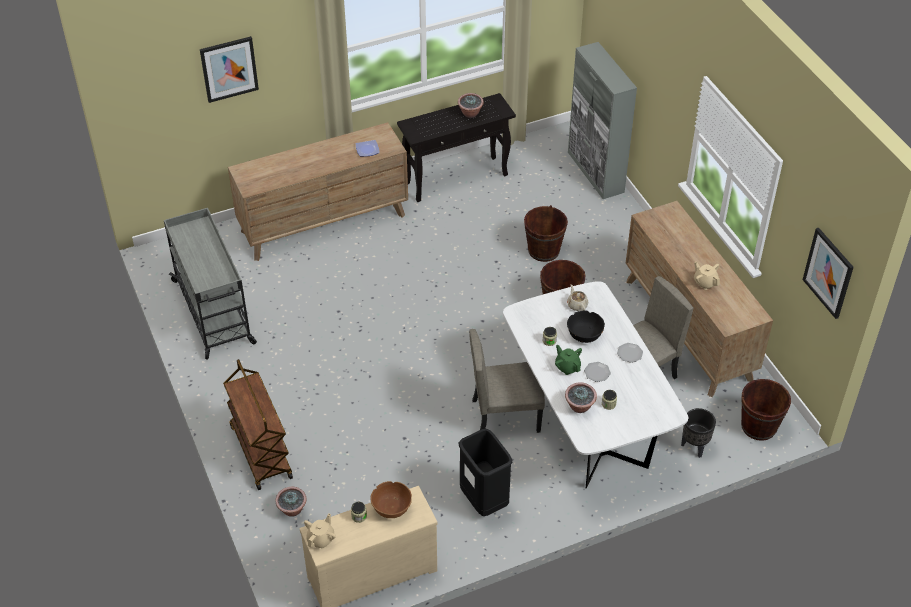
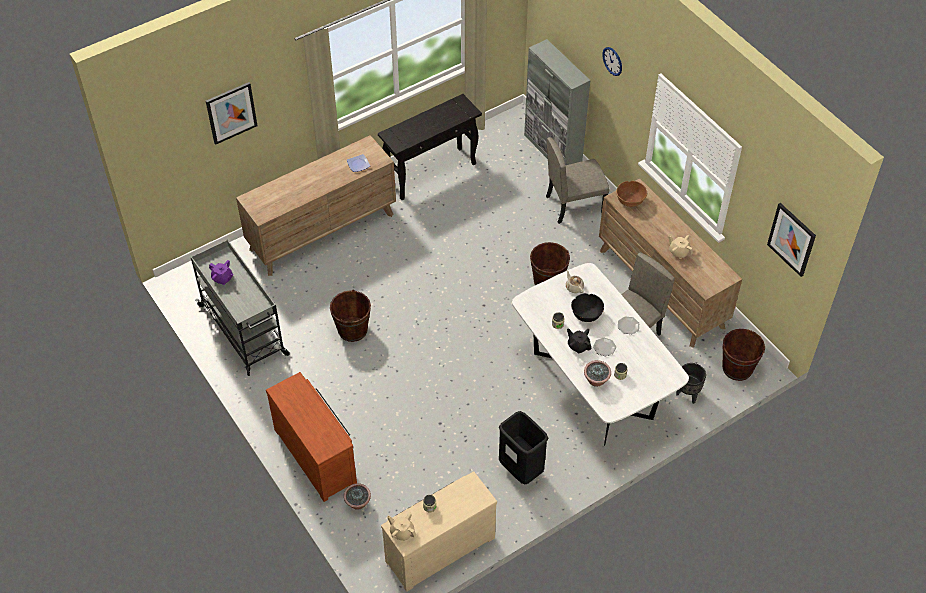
camera: 10 degrees left, 5 degrees up
(193, 247) = (222, 278): none -> purple teapot
(260, 451) = (317, 454): brown cart -> brown dresser
(321, 539) = (402, 532): beige teapot -> beige teapot turned 75 degrees counterclockwise
(391, 508) = (455, 495): brown bowl -> brown bowl (630, 201)
(470, 114) = (441, 117): potted plant -> none
(505, 415) = (522, 389): beige chair -> beige chair (574, 204)
(544, 250) = (523, 231): brown bucket -> brown bucket (352, 330)
(567, 367) = (578, 346): green teapot -> black teapot
(660, 64) = (612, 61): none -> wall clock

